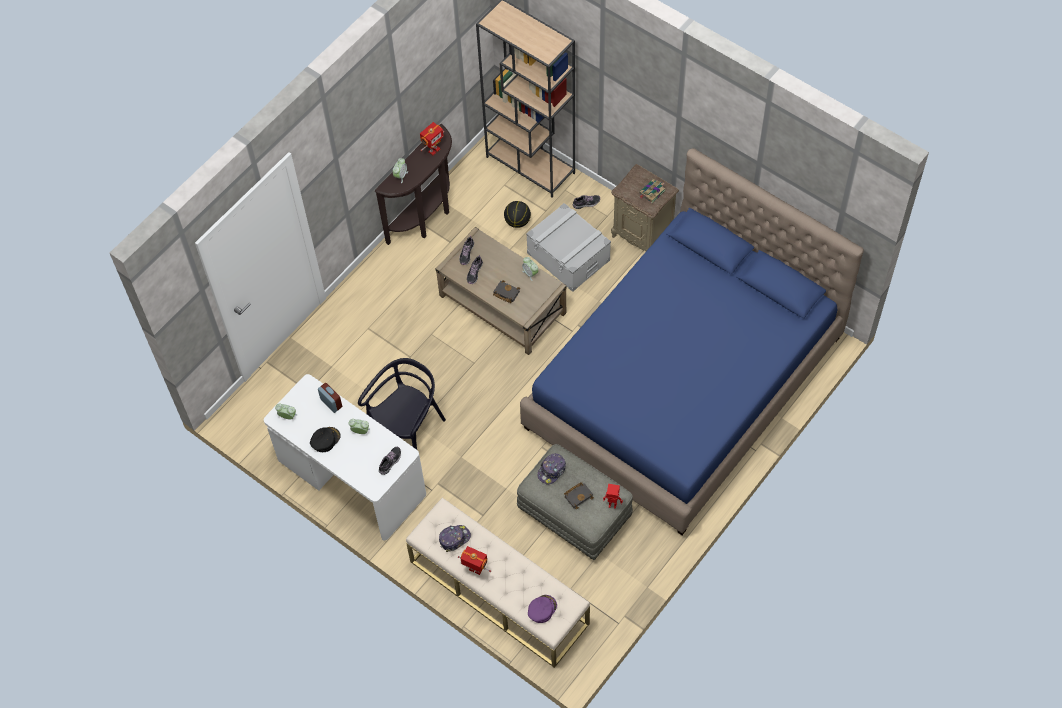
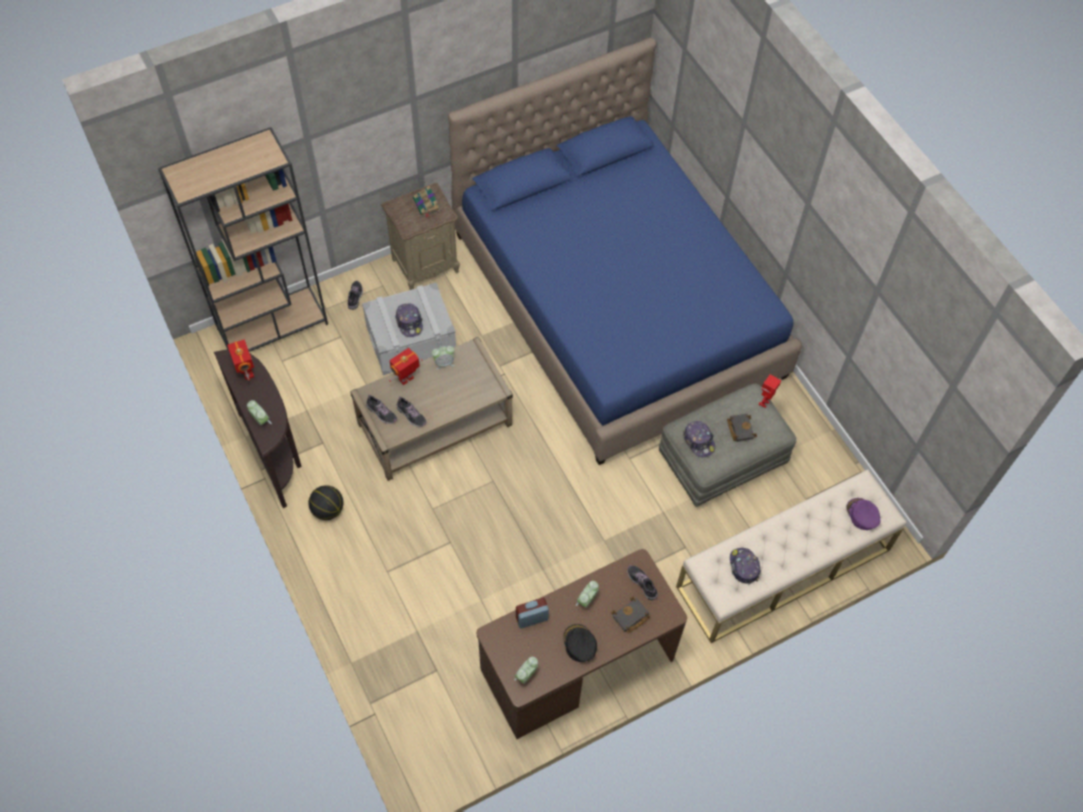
camera: 70 degrees left, 0 degrees up
(351, 478) = (577, 666): white desk -> brown desk
(408, 431) = (545, 581): black chair -> none
(475, 570) = (790, 560): toy robot -> toy robot (406, 379)
(505, 293) = (455, 396): black book -> black book (630, 617)
(517, 221) = (338, 367): basketball -> basketball (328, 510)
(563, 240) = (409, 322): none -> cap

